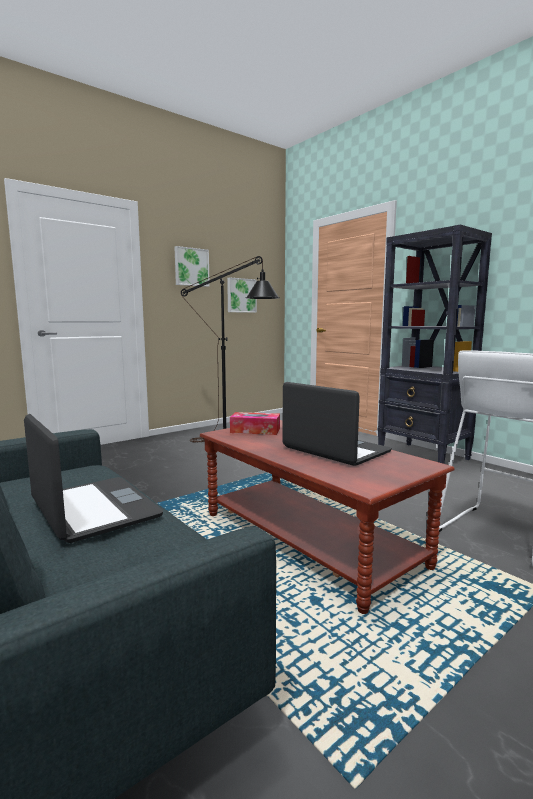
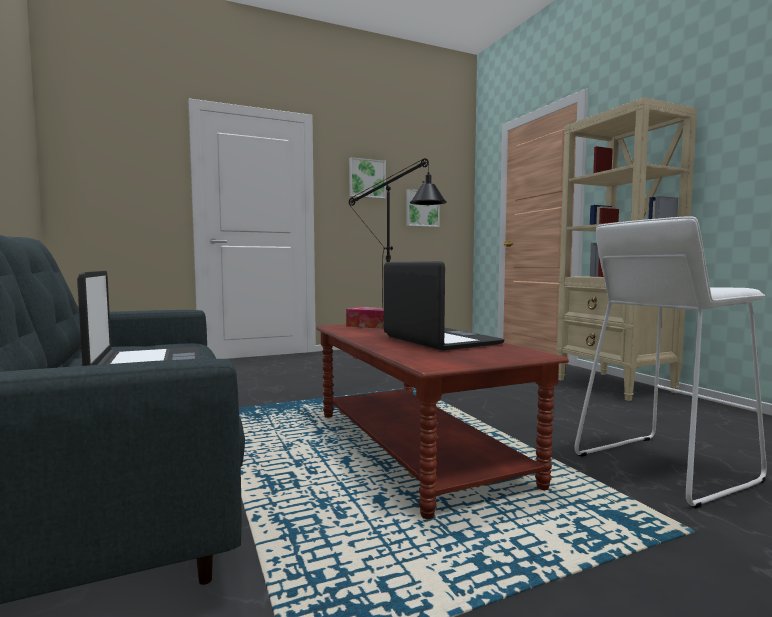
camera: 15 degrees right, 5 degrees down
(424, 456) = (615, 386): black bookcase -> beige bookcase

